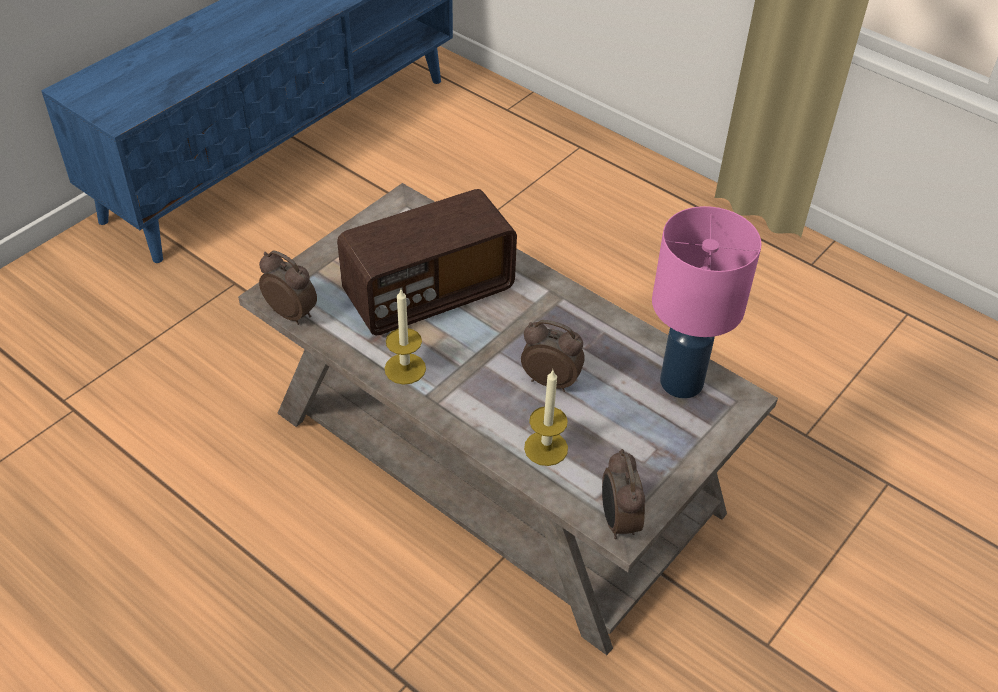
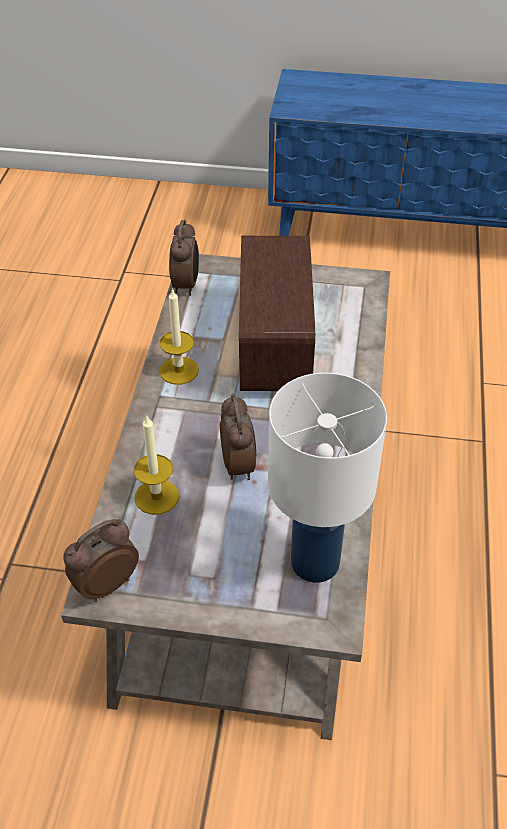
camera: 60 degrees right, 0 degrees up
(428, 294) = (274, 345): radio -> radio turned 120 degrees counterclockwise
(682, 383) = (314, 563): pink table lamp -> white table lamp

